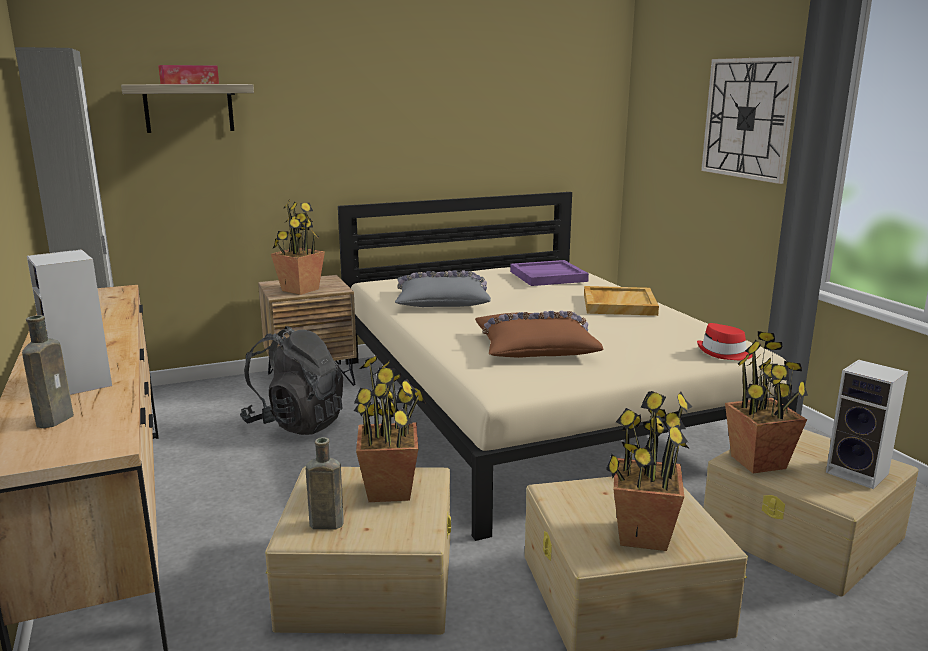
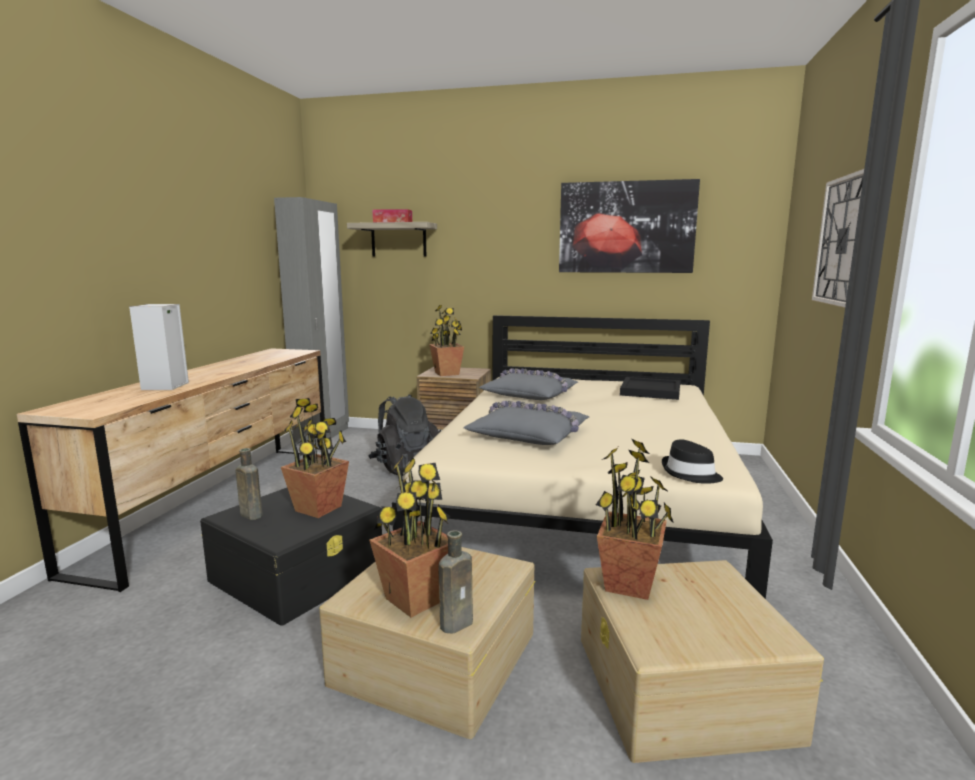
camera: 35 degrees right, 5 degrees down
(57, 418) = (113, 398): brown bottle -> brown bottle (458, 623)
(370, 578) = (299, 573): beige storage box -> black storage box
(484, 91) = (626, 227): none -> picture
(535, 347) = (530, 435): brown pillow -> grey pillow
(547, 276) = (650, 391): purple tray -> black tray
(618, 304) = (671, 419): beige tray -> none
(724, 353) = (690, 473): red hat -> black hat
(859, 474) = (726, 634): speaker -> none

